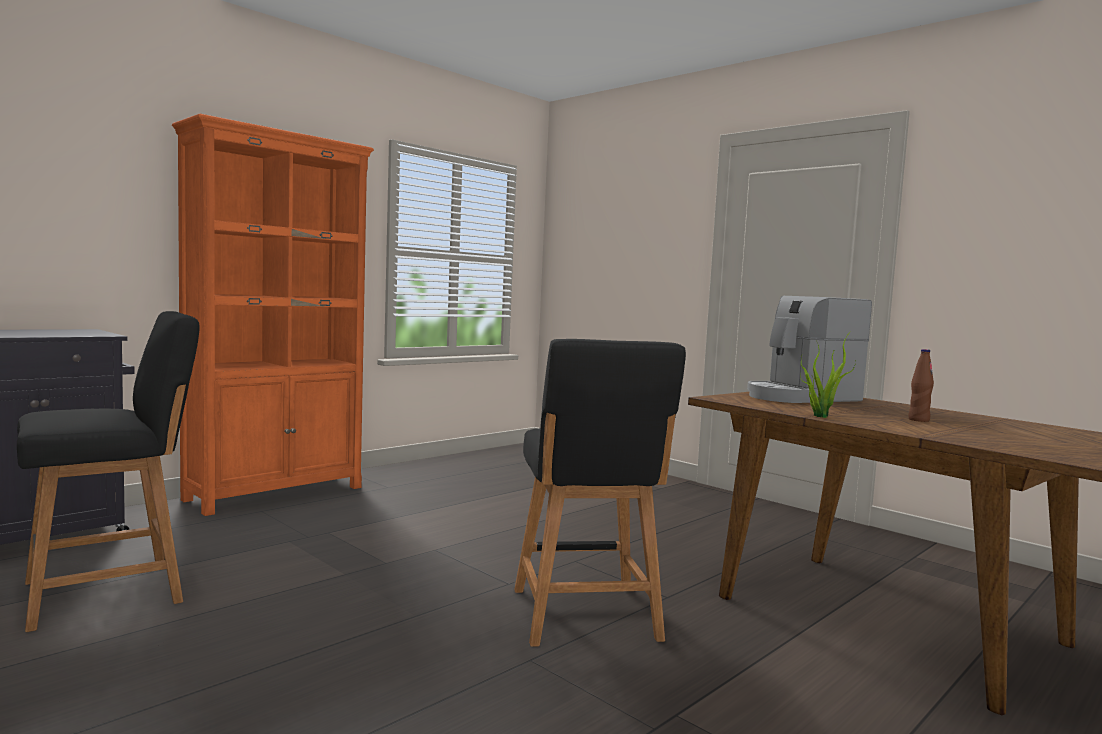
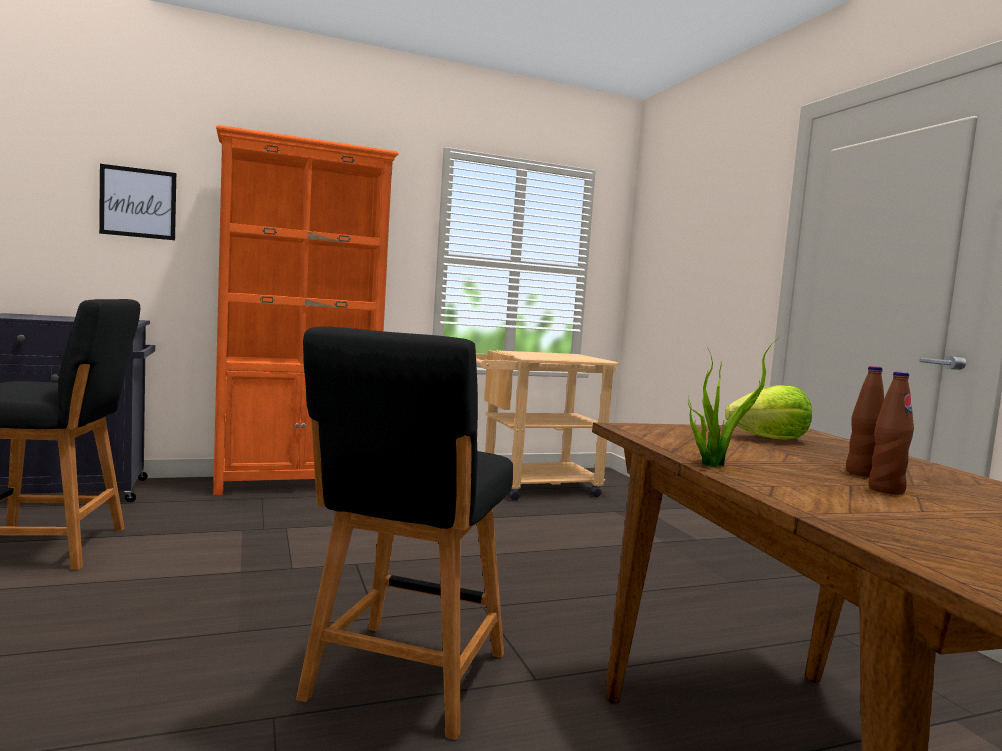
camera: 25 degrees right, 0 degrees up
(77, 193) = (138, 203): none -> picture
(492, 466) = (529, 487): none -> beige cart
(801, 397) = (769, 438): coffee machine -> lettuce
(889, 412) = (862, 473): none -> brown bottle

